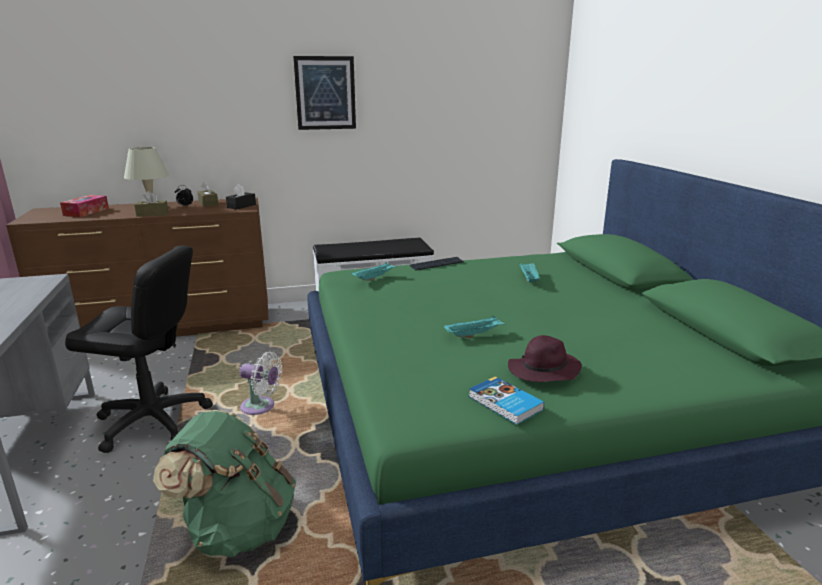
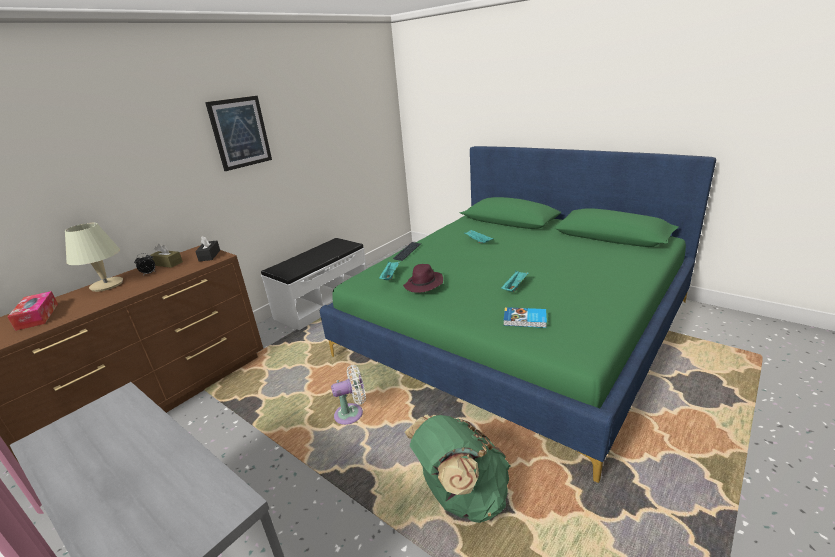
camera: 35 degrees left, 5 degrees up
(152, 214) = (132, 291): brown tissue box -> none
(152, 421) = (279, 474): black office chair -> none
(504, 403) = (601, 317): book -> book (525, 320)
(543, 371) = (585, 291): purple hat -> purple hat (424, 285)

